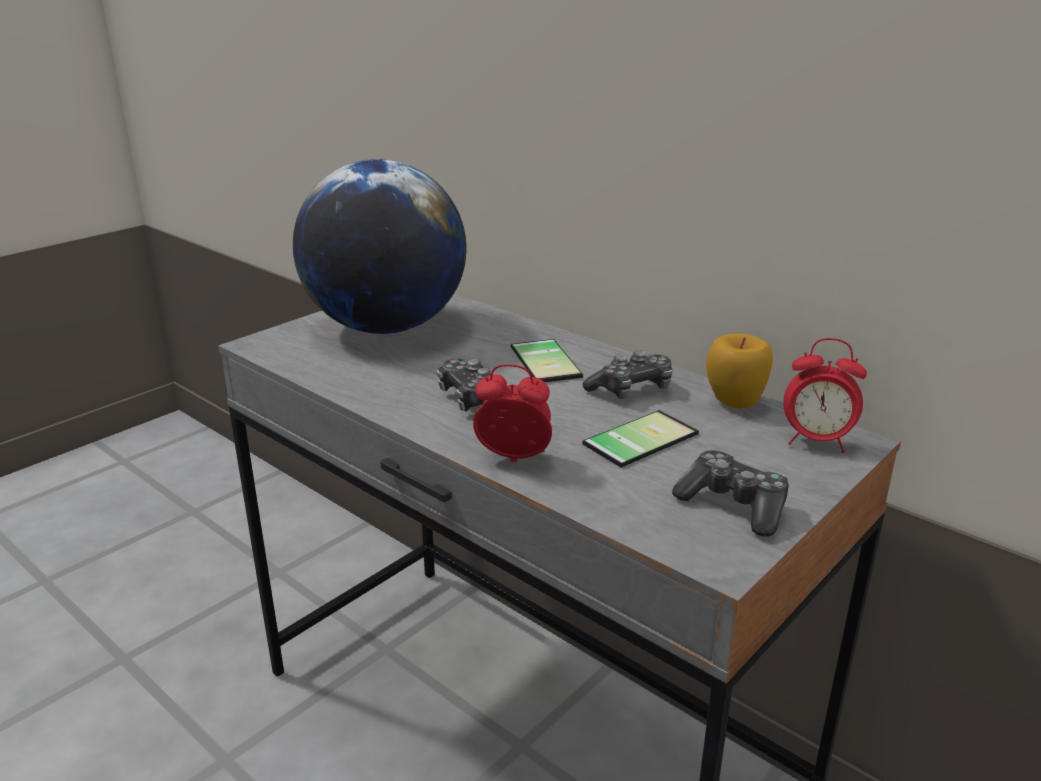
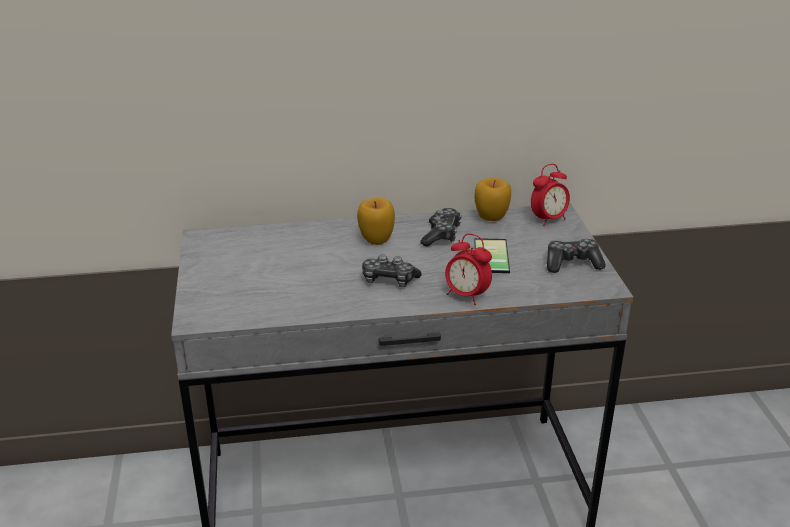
camera: 50 degrees left, 5 degrees up
(386, 327) = (248, 268): globe -> none
(514, 459) = (466, 295): alarm clock -> alarm clock turned 105 degrees counterclockwise
(550, 361) = (376, 240): phone -> apple

